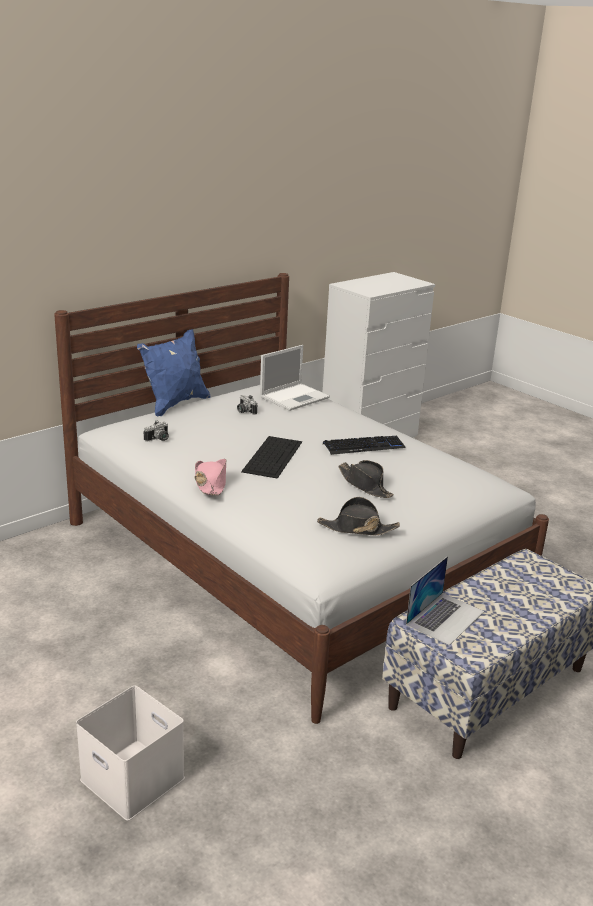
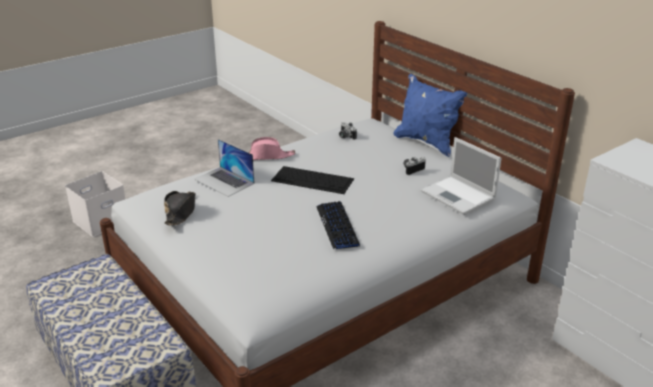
camera: 95 degrees right, 5 degrees up
(365, 485) = (254, 220): black hat -> none
(445, 618) = (97, 278): laptop -> laptop (224, 181)

